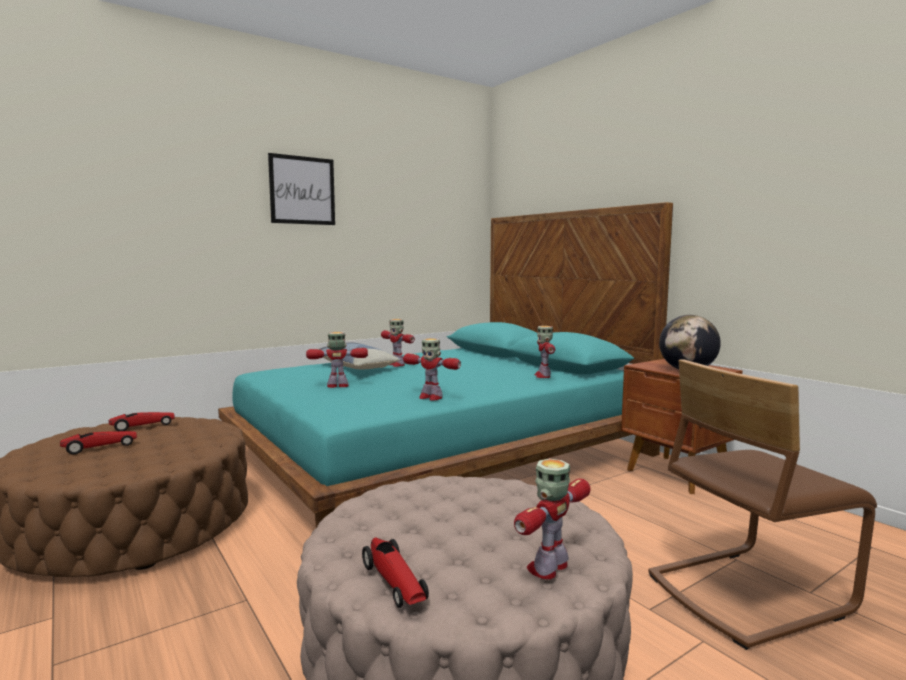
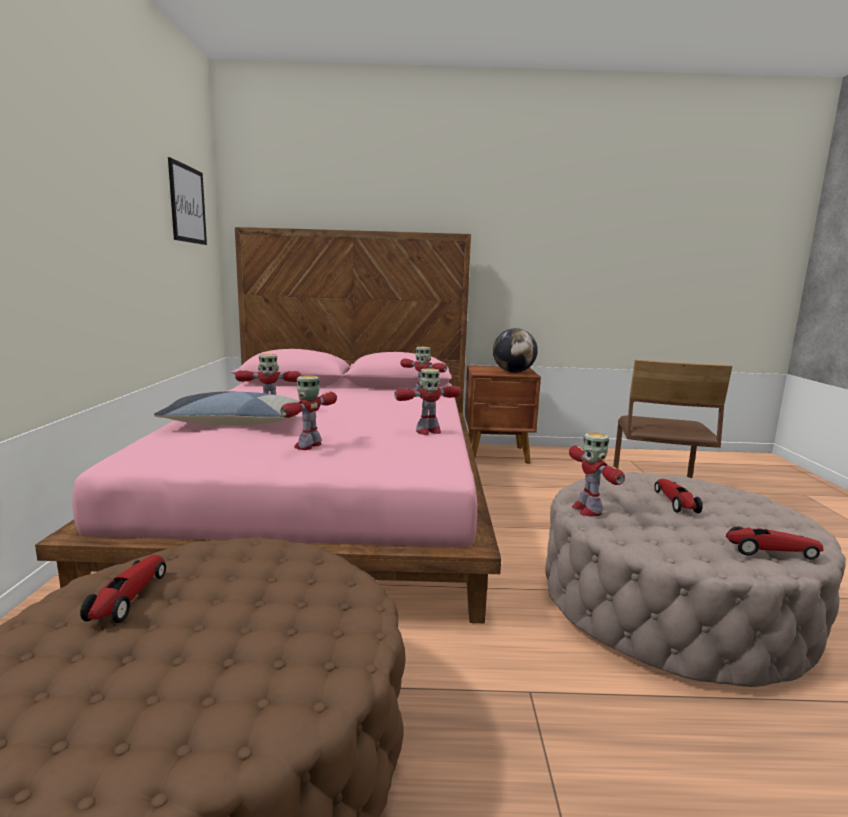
camera: 55 degrees left, 5 degrees up
(100, 447) = (193, 650): toy car -> toy car (675, 502)
(302, 190) = (65, 155): picture -> picture (187, 204)
(439, 453) = (329, 500): turquoise bed -> pink bed
(549, 567) = (757, 506): toy robot -> toy robot (587, 509)

